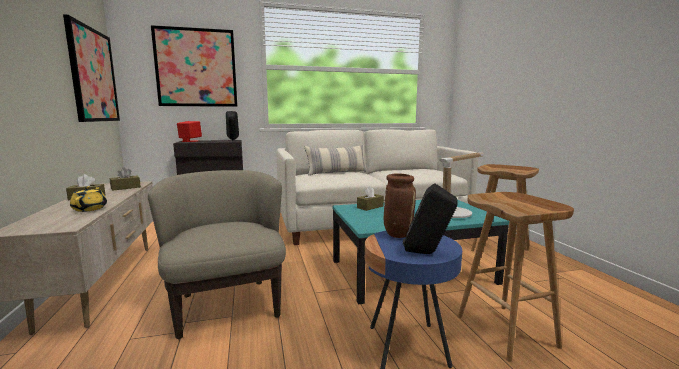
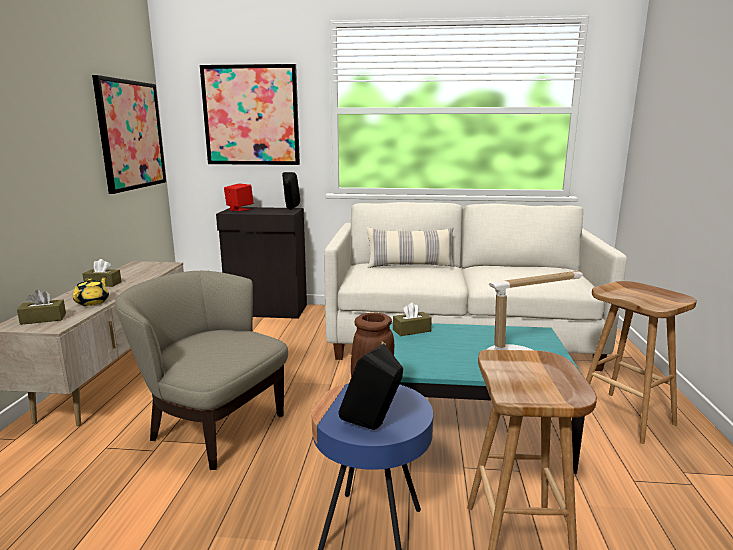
camera: 20 degrees right, 5 degrees up
(125, 188) = (149, 271): brown tissue box -> brown tissue box (43, 319)
(227, 304) = (213, 427): beige armchair -> beige armchair turned 60 degrees counterclockwise

